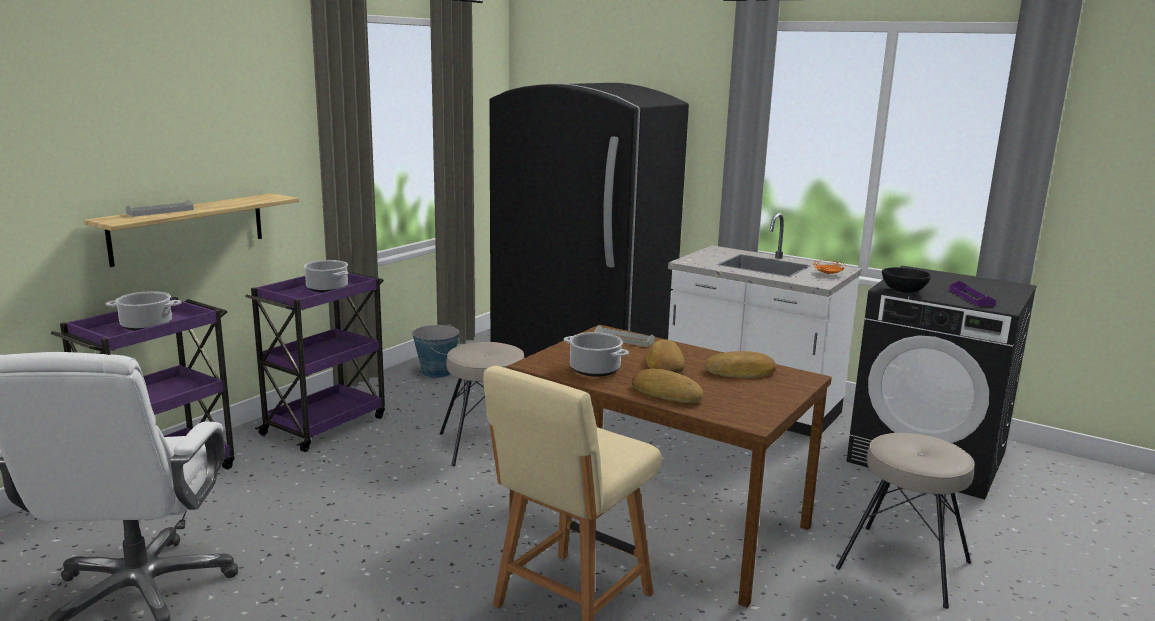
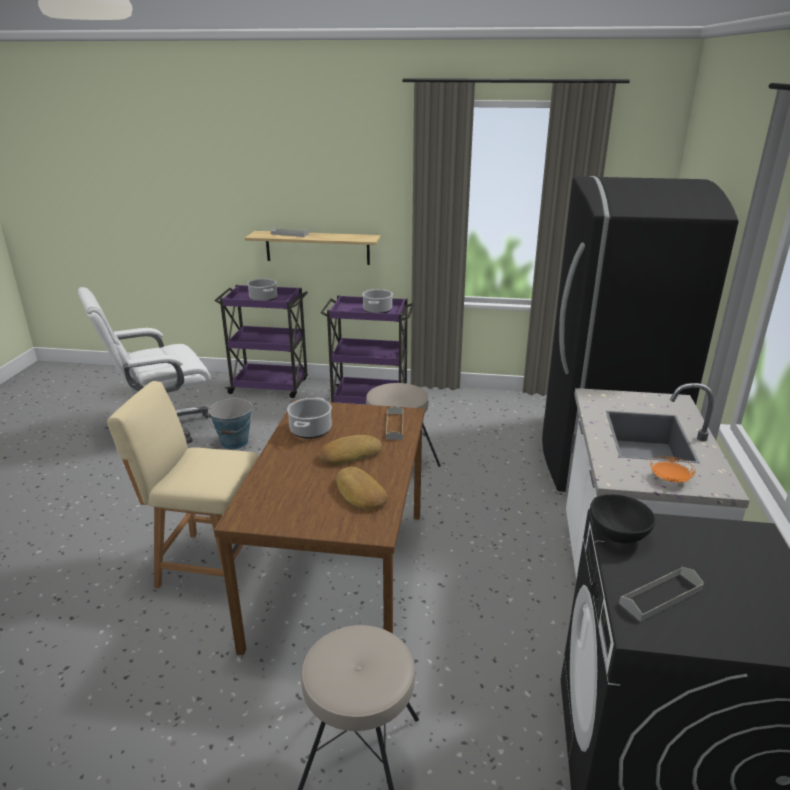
camera: 65 degrees right, 10 degrees up
(437, 372) = (491, 406): bucket -> bucket (235, 442)
(667, 393) = (281, 468): bread -> none
(971, 297) = (661, 596): purple tray -> grey tray

